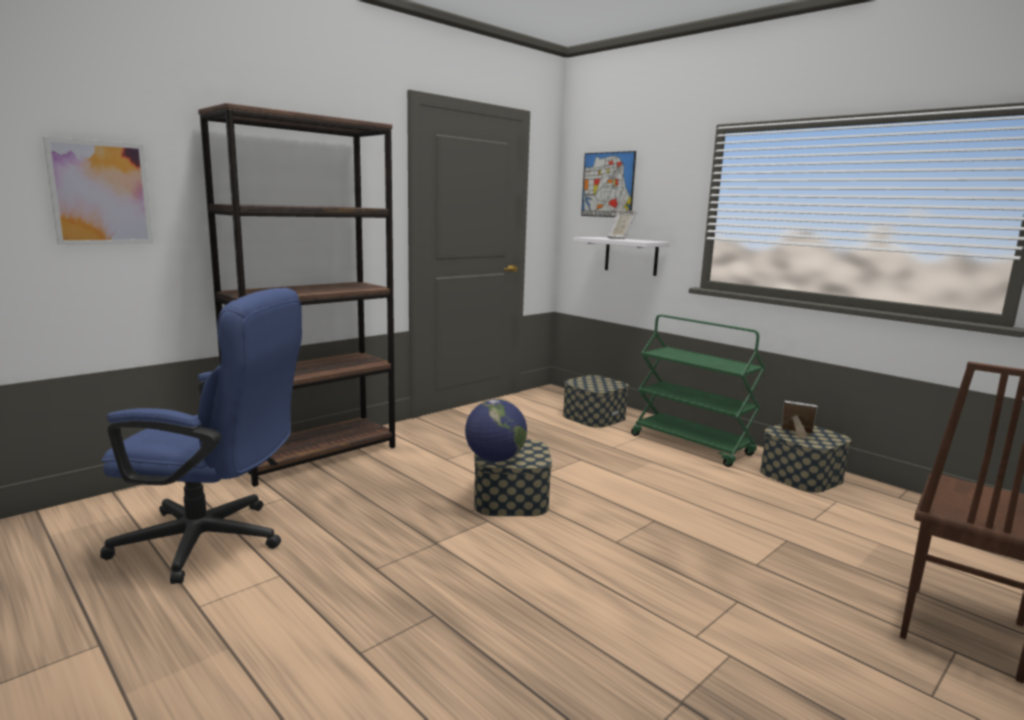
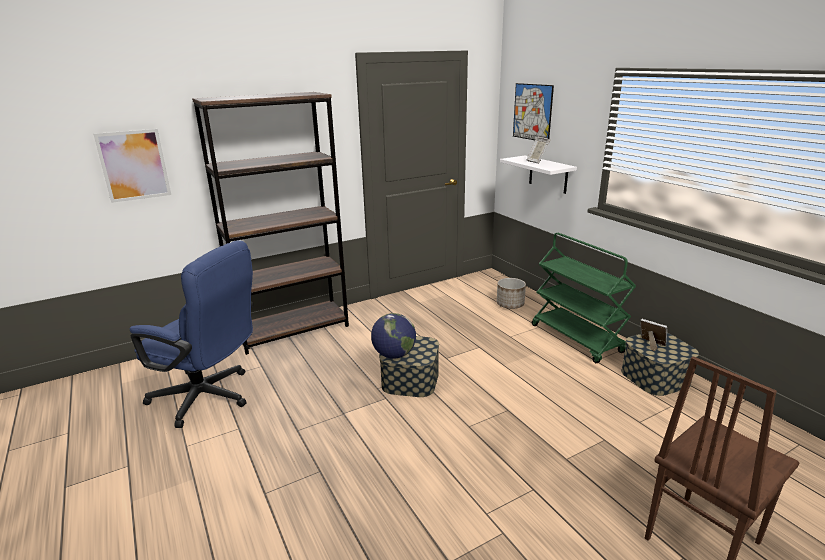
camera: 15 degrees right, 10 degrees up
(594, 417) = (510, 304): storage box -> planter

